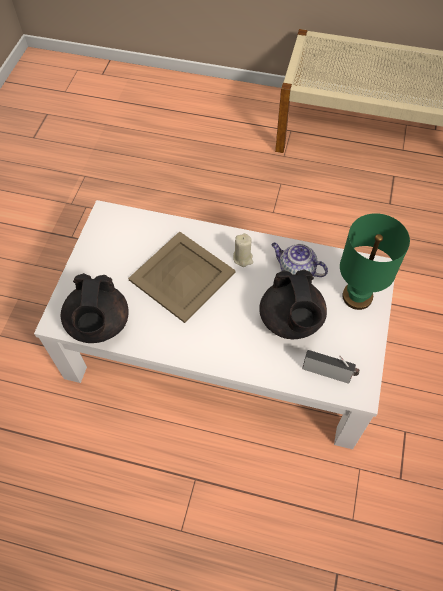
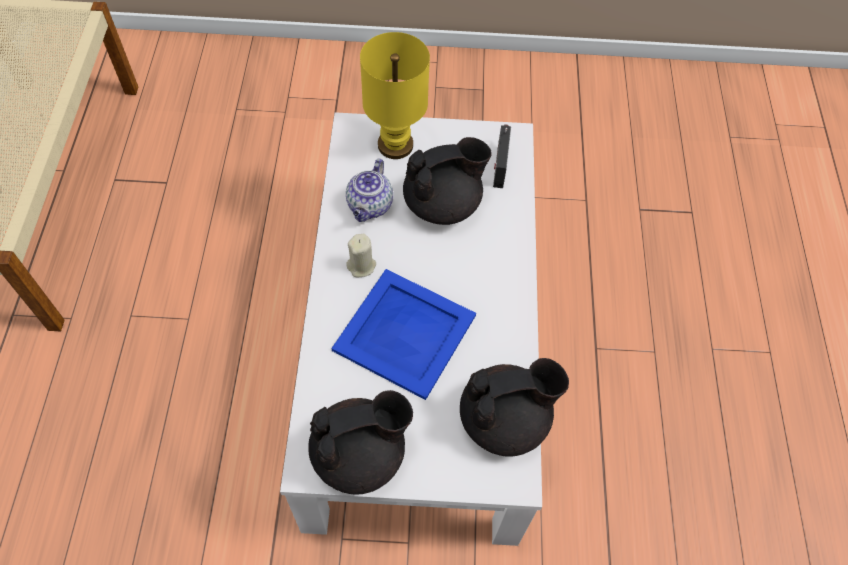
camera: 105 degrees left, 0 degrees up
(104, 240) = (360, 454): none -> black teapot
(182, 275) = (403, 333): beige tray -> blue tray
(357, 296) = (394, 145): green table lamp -> yellow table lamp

